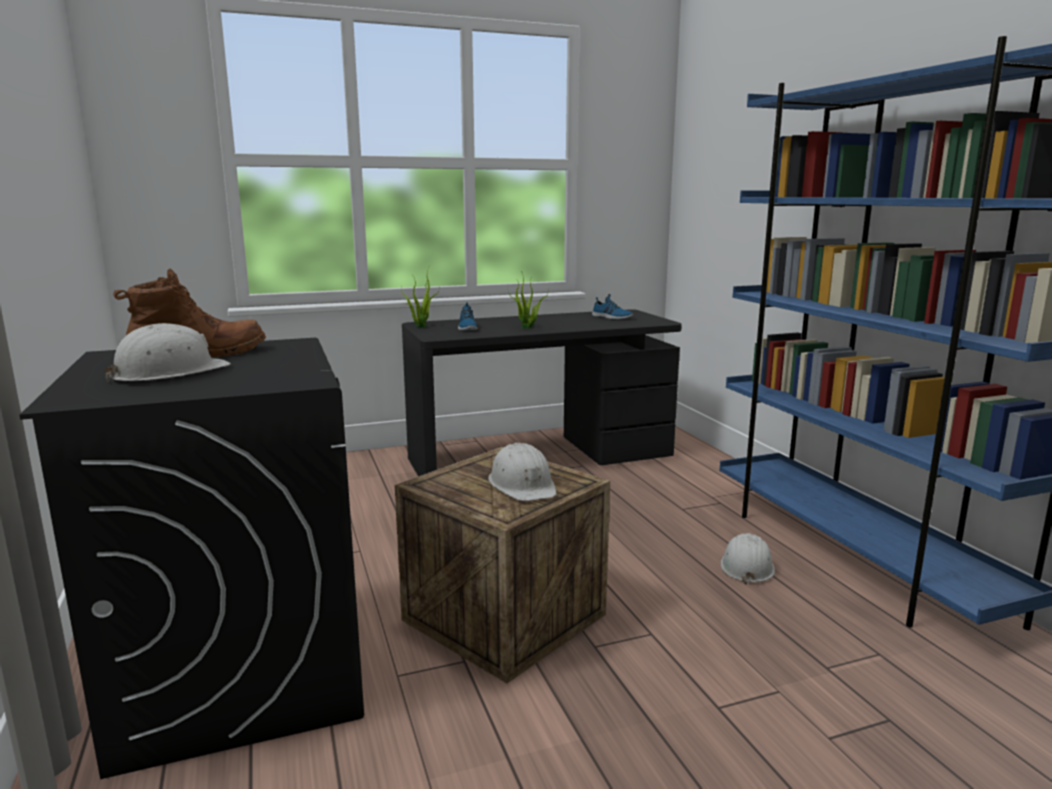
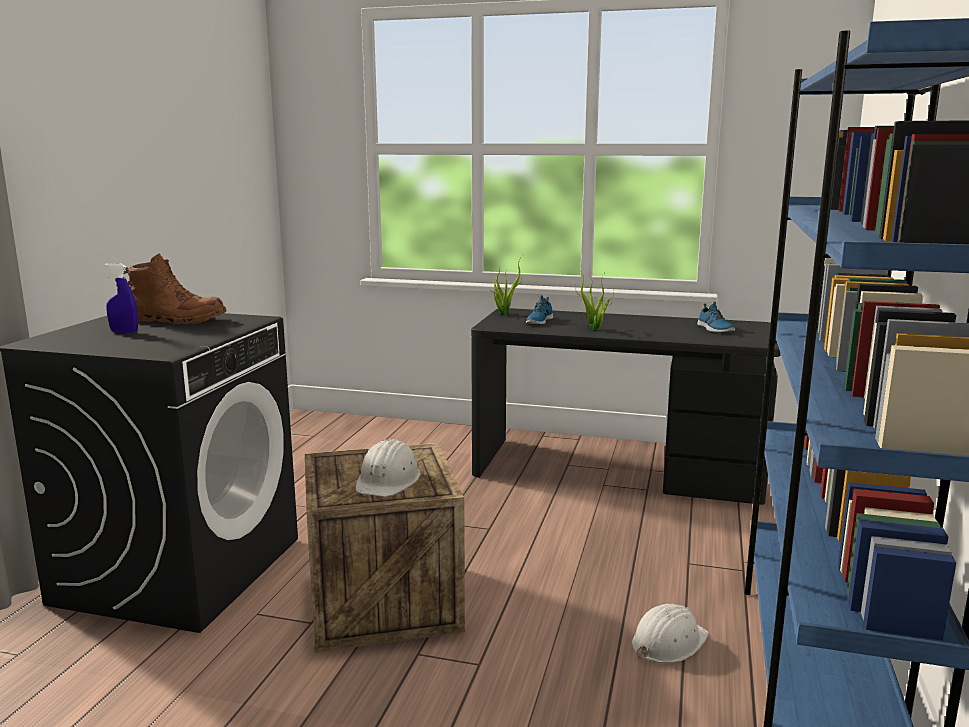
camera: 35 degrees right, 0 degrees up
(169, 373) = (124, 332): white hard hat -> blue spray bottle

